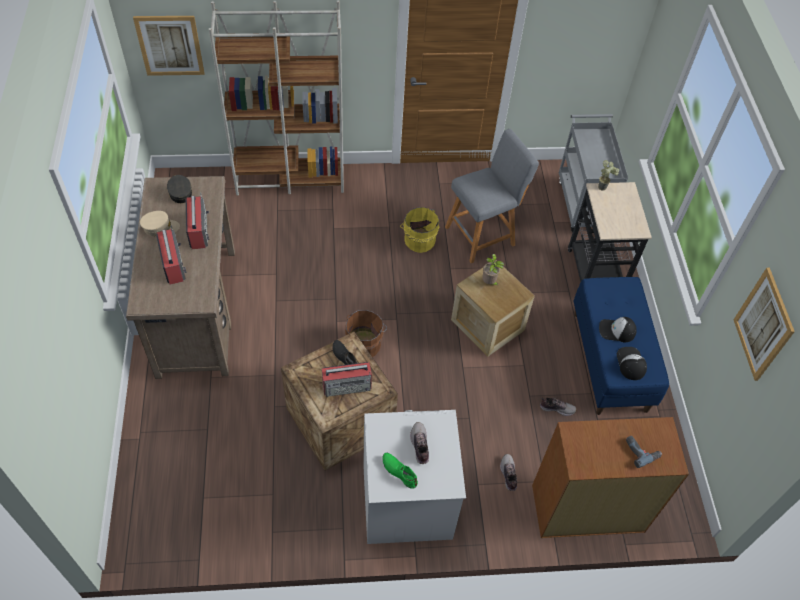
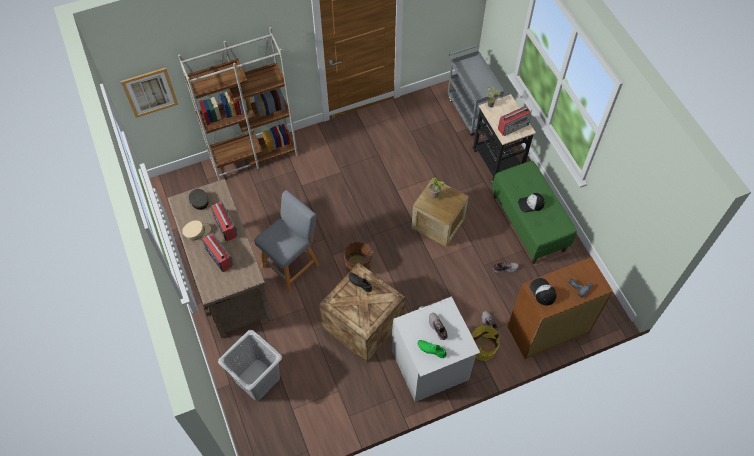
camera: 15 degrees left, 5 degrees up
(176, 444) = (257, 379): none -> grey laundry basket
(347, 386) = (370, 302): radio -> radio (513, 126)
(419, 239) = (366, 175): yellow bucket -> yellow bucket (481, 347)
(483, 235) = (410, 157): grey stool -> grey stool (292, 264)
(610, 361) = (529, 223): blue bench -> green bench
(630, 363) = (547, 224): cap -> cap (542, 292)
(763, 325) = (633, 182): picture -> none

